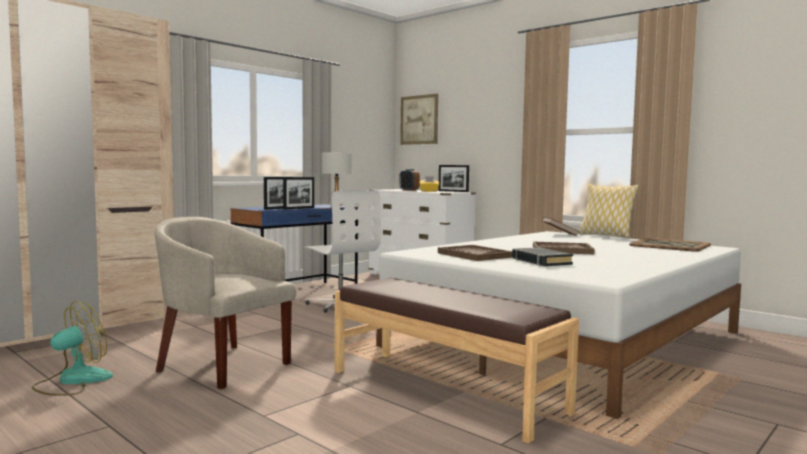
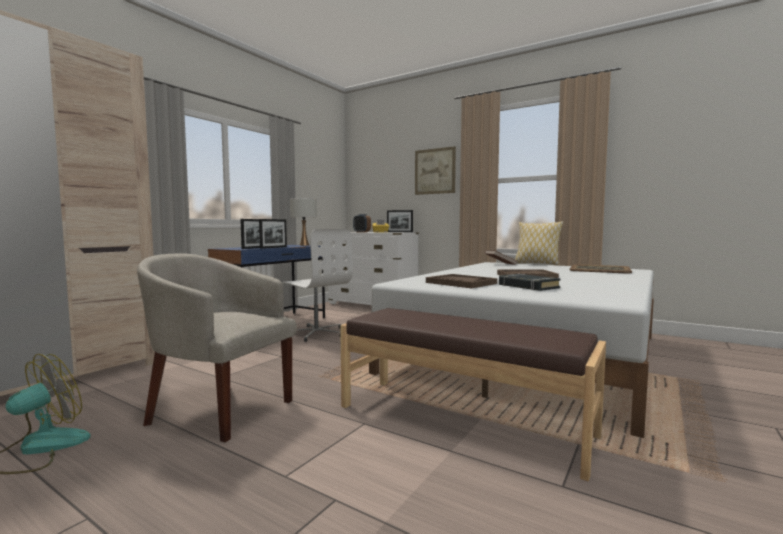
camera: 10 degrees left, 0 degrees up
(419, 120) = (366, 174): picture -> picture (435, 171)

